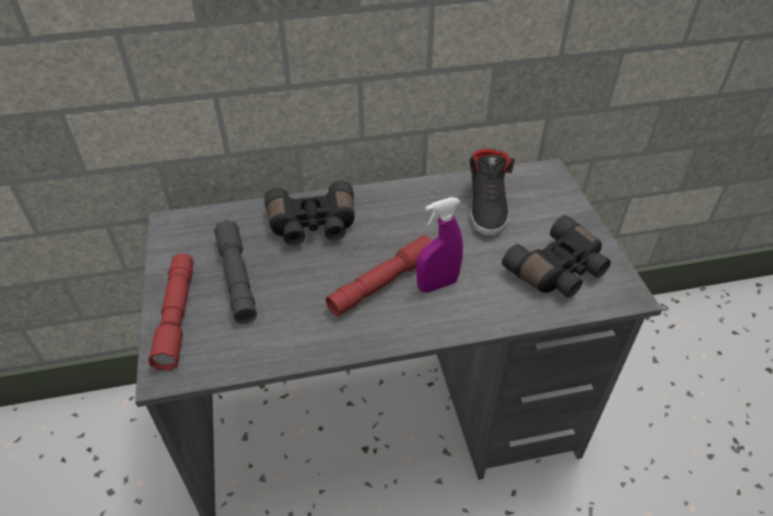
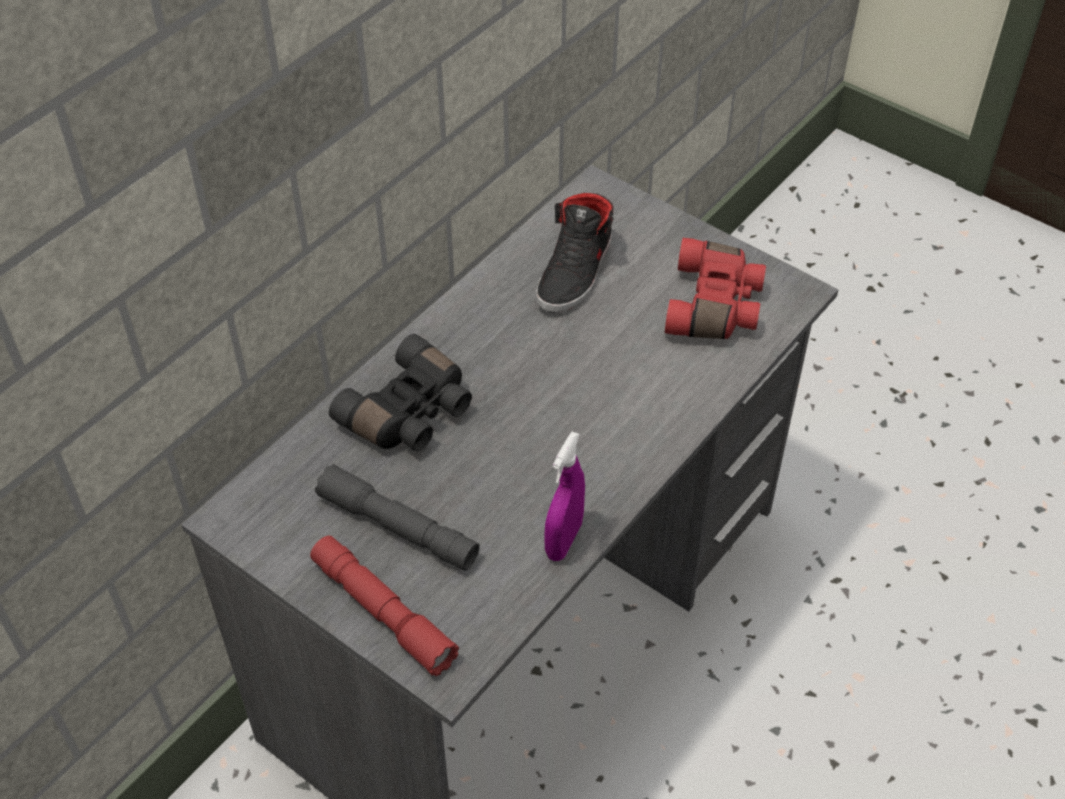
camera: 40 degrees left, 5 degrees up
(382, 283) = (561, 430): red flashlight -> none
(437, 285) = (617, 395): purple spray bottle -> purple spray bottle (564, 540)
(487, 206) = (576, 272): black shoe -> black shoe turned 60 degrees clockwise
(558, 271) = (716, 306): black binoculars -> red binoculars

